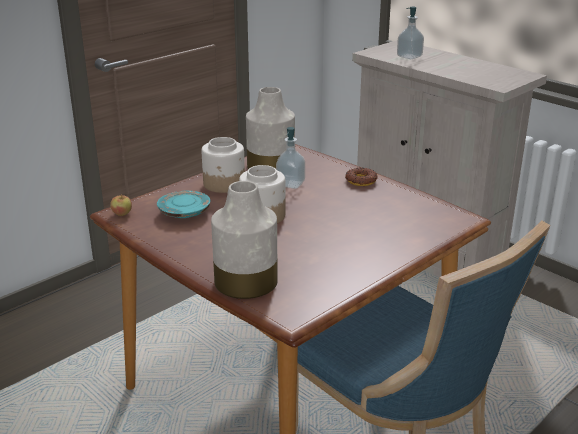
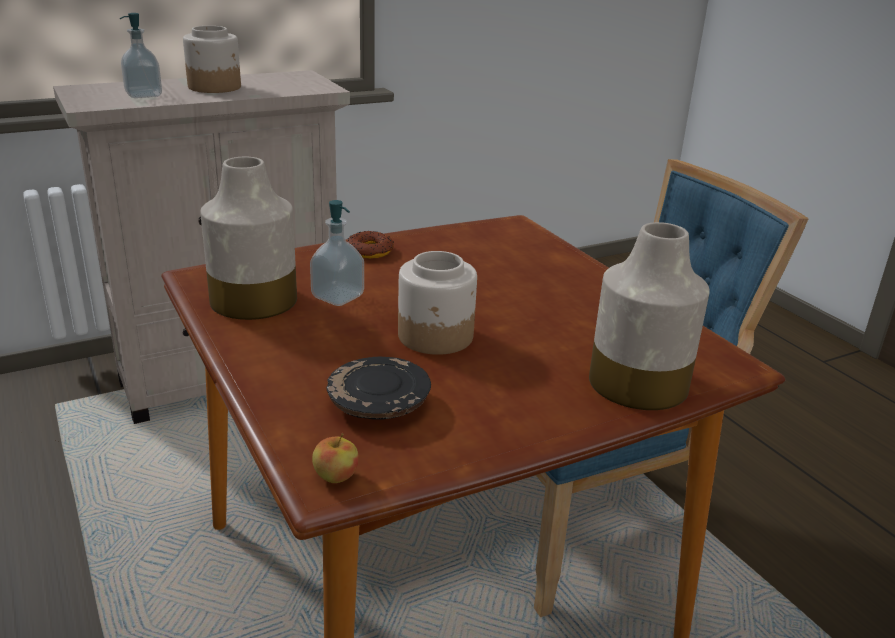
camera: 75 degrees left, 0 degrees up
(184, 213) = (378, 404): turquoise plate -> black plate
(224, 184) = (290, 349): jar -> jar (215, 87)

